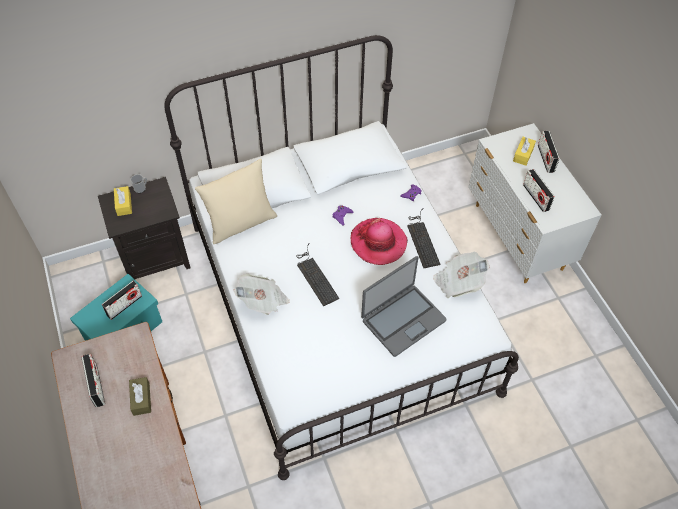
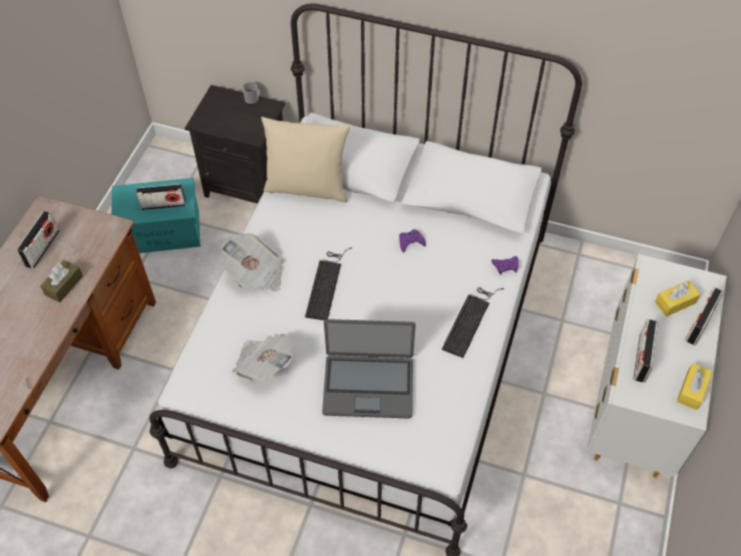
camera: 40 degrees right, 0 degrees up
(124, 204) = (224, 106): yellow tissue box -> yellow tissue box (692, 390)
(378, 242) = (421, 292): hat -> none
(458, 282) = (465, 389): newspaper -> newspaper (264, 365)

